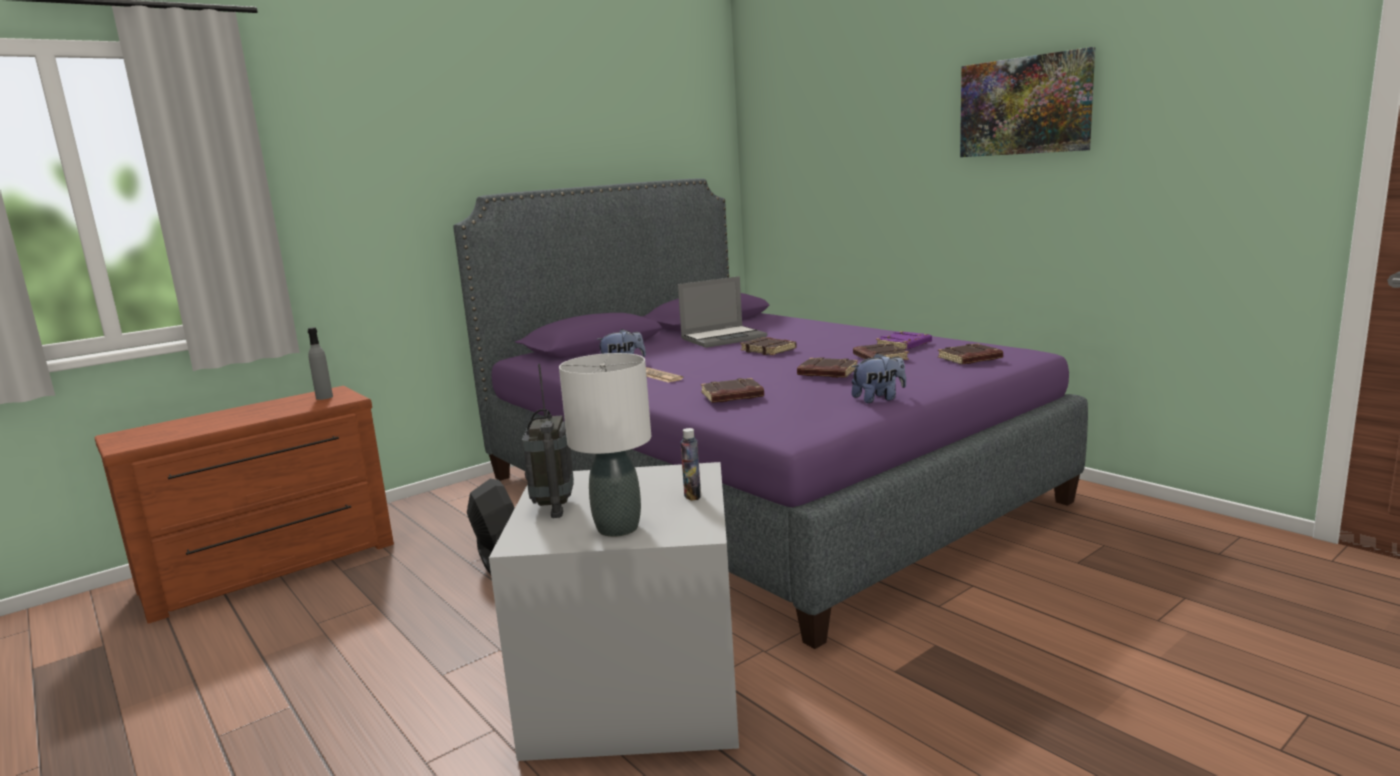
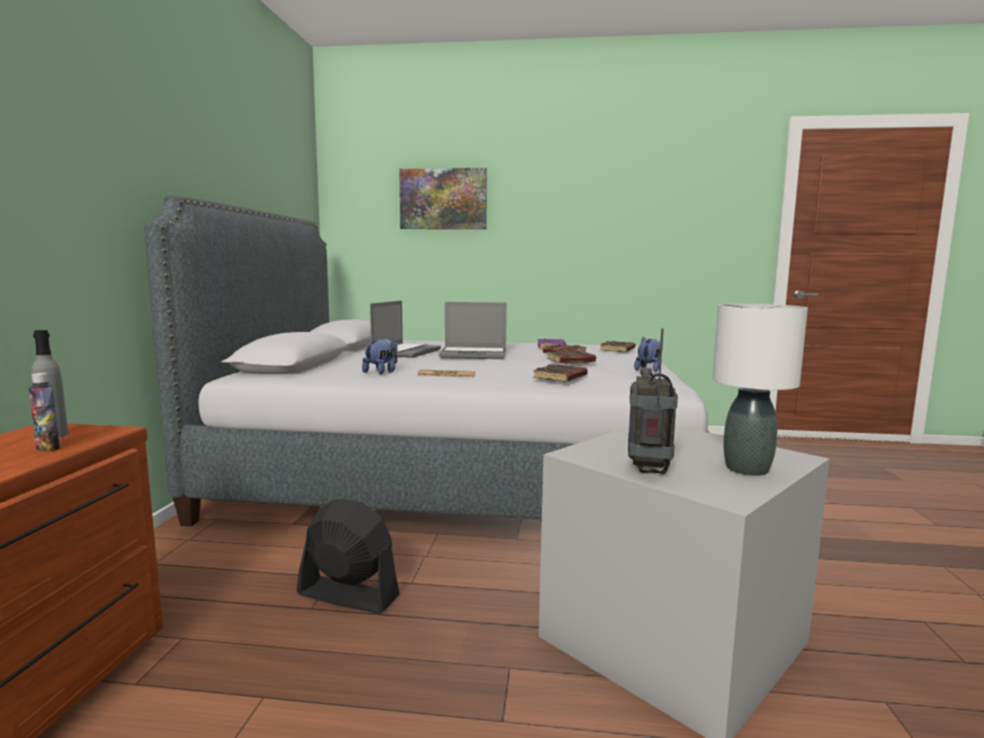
camera: 45 degrees left, 5 degrees down
(553, 505) = (649, 469): radio -> radio turned 120 degrees counterclockwise
(692, 496) = (711, 440): bottle -> bottle (48, 448)
(754, 488) = (460, 475): purple bed -> grey bed
(769, 350) = (474, 355): brown book -> laptop
(1025, 106) = (590, 190): picture -> picture (443, 199)

